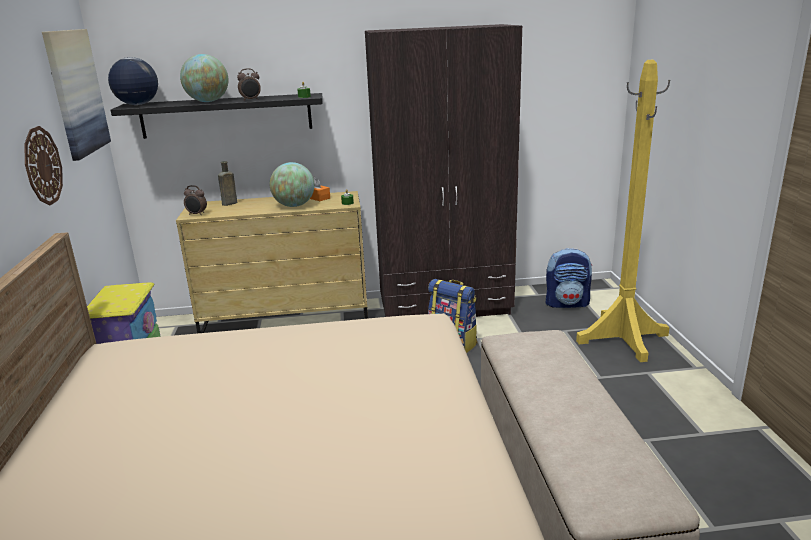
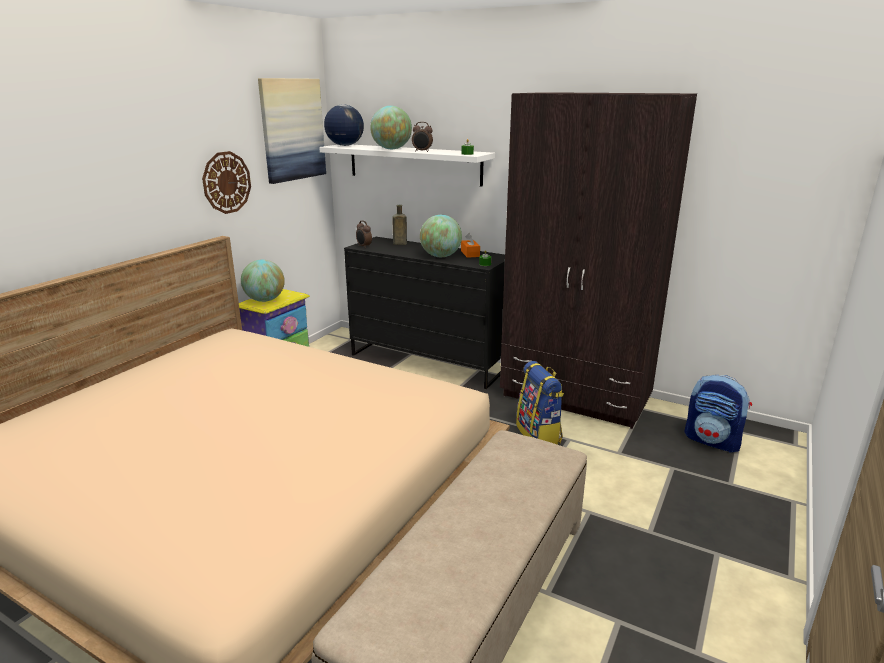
camera: 35 degrees right, 0 degrees up
(112, 301) = (265, 300): none -> globe
(226, 115) = (414, 164): black shelf -> white shelf
(286, 319) = (429, 361): beige dresser -> black dresser
(622, 338) = (733, 503): yellow clothes rack -> none

